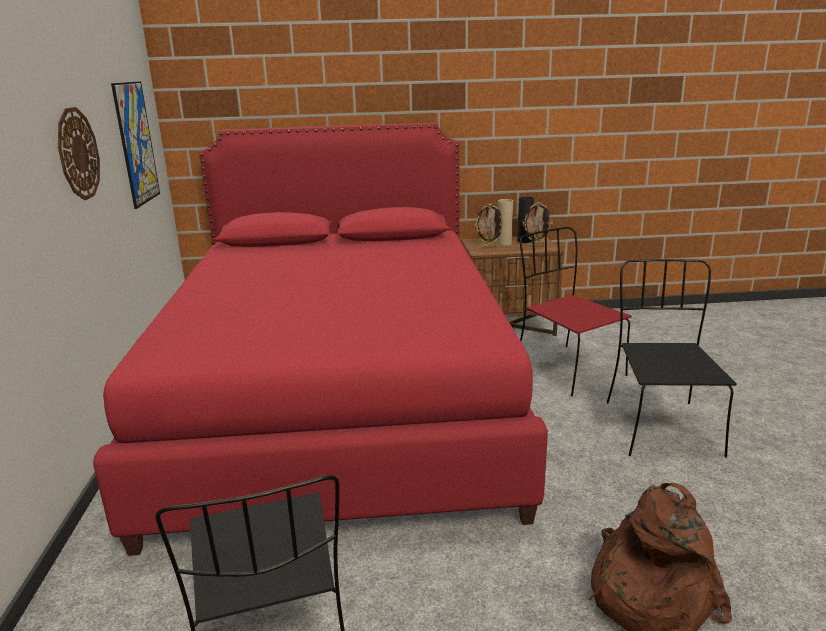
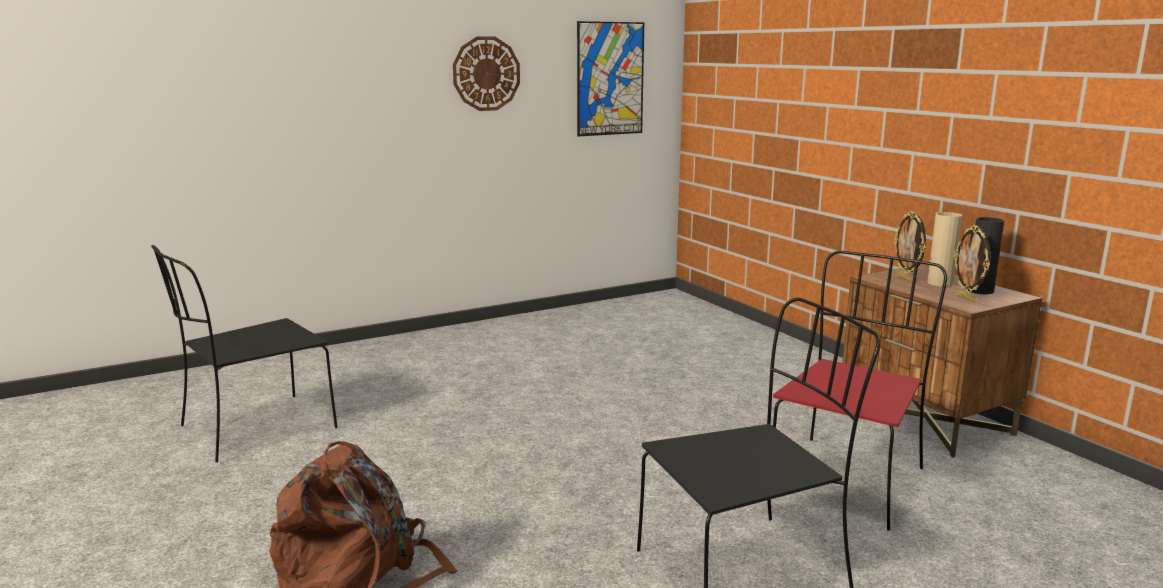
camera: 65 degrees right, 5 degrees down
(340, 402) = (605, 371): red bed -> none

